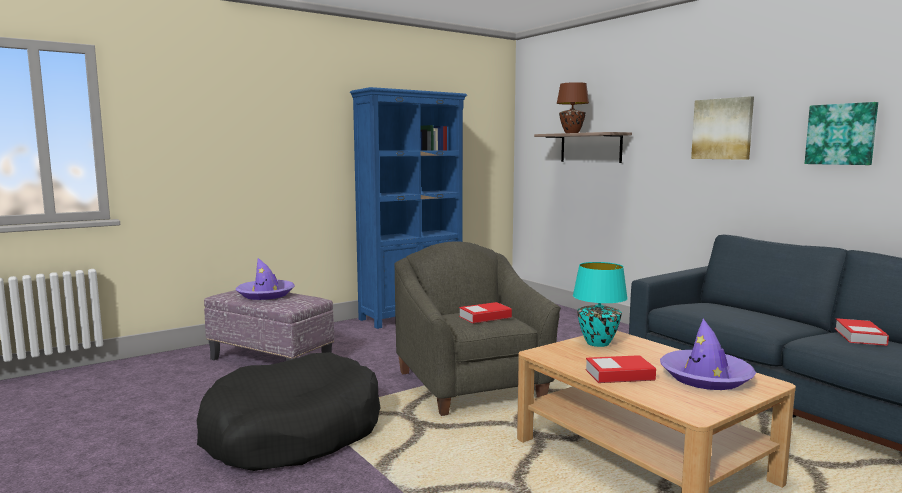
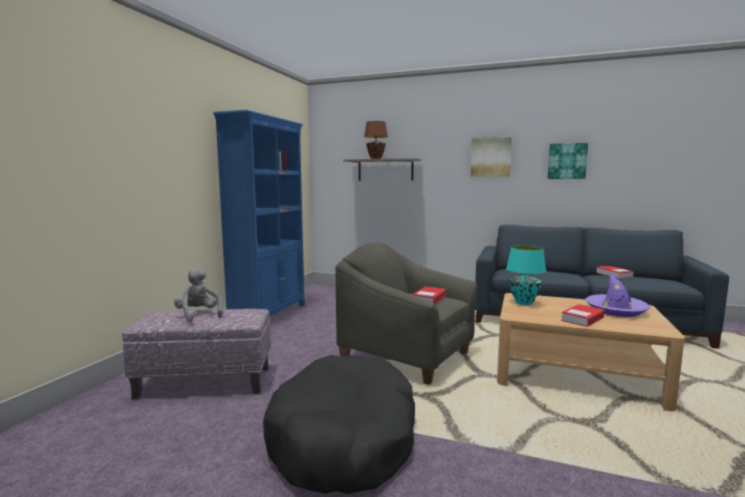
camera: 35 degrees left, 0 degrees up
(266, 294) = (199, 315): purple hat -> grey plush toy

